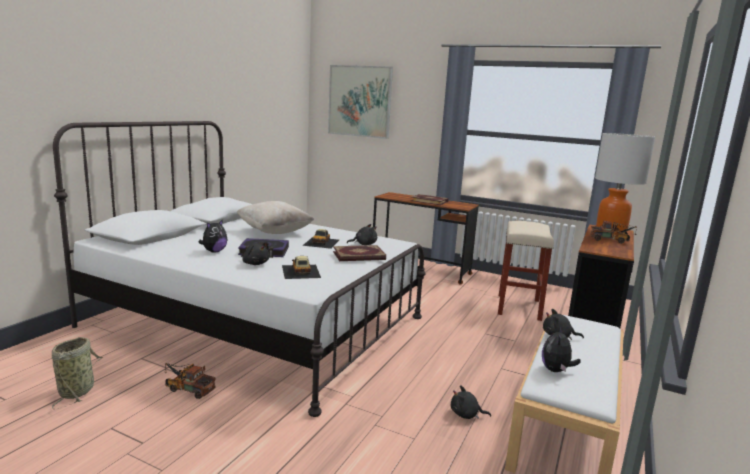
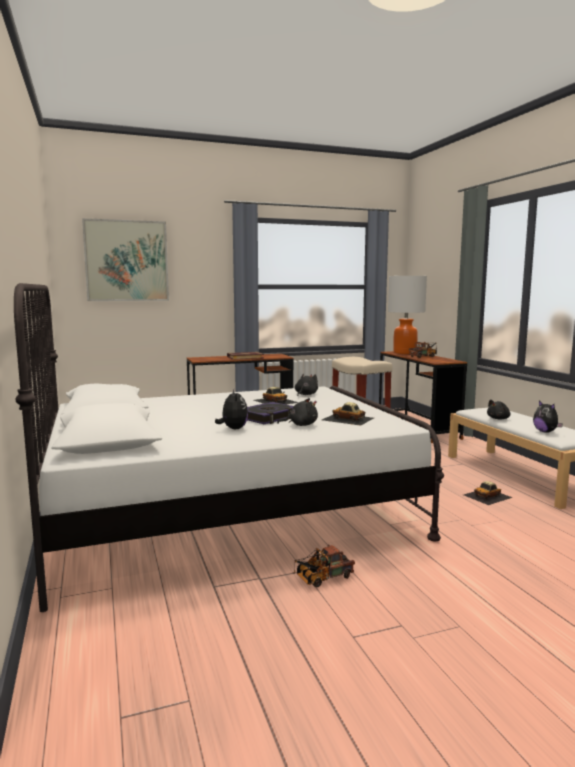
camera: 45 degrees left, 5 degrees down
(78, 390) = (239, 641): basket -> none
(274, 232) = (210, 405): beige pillow -> none
(359, 256) = (338, 400): book -> none
(466, 415) = (487, 496): black plush toy -> toy car

